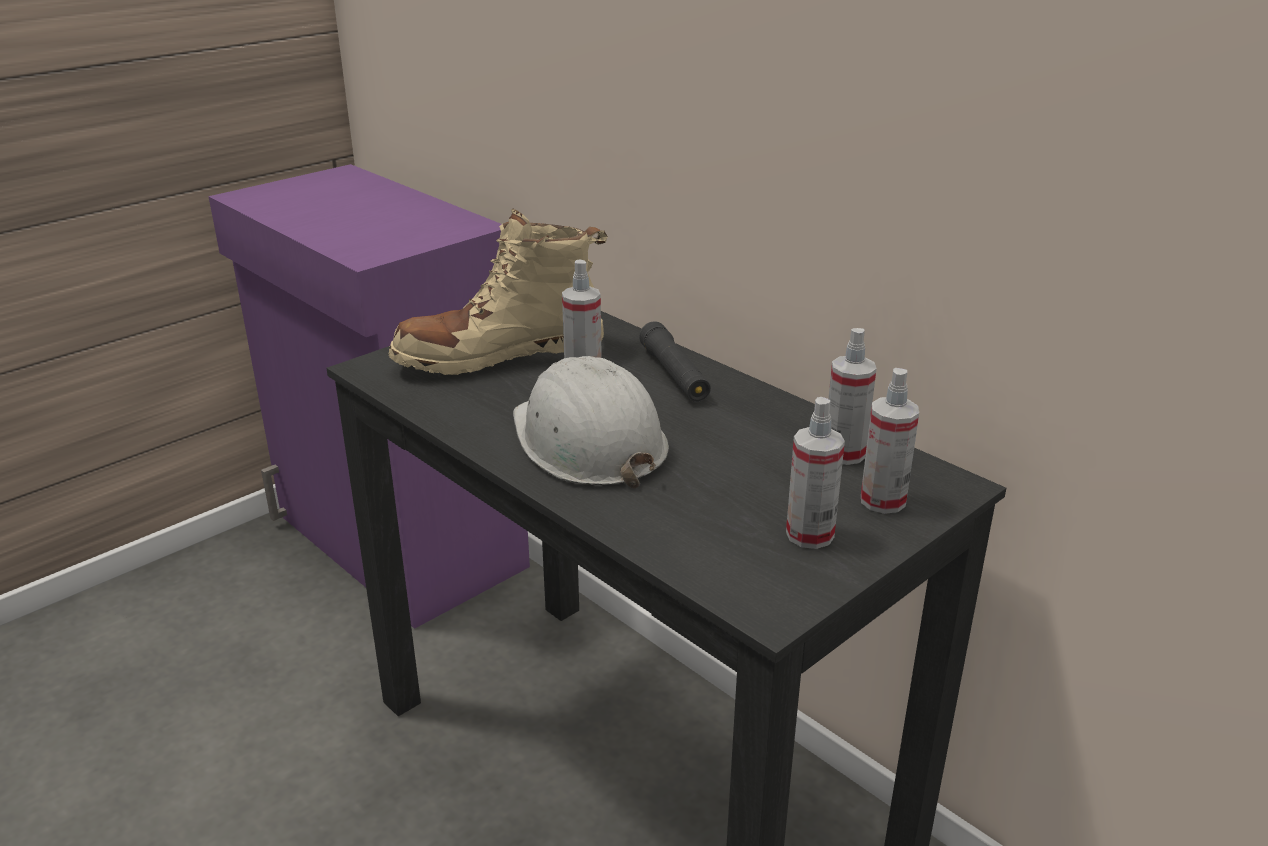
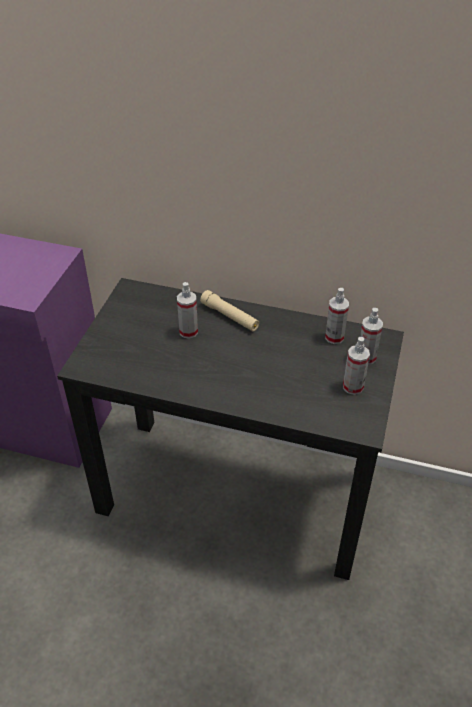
camera: 30 degrees left, 15 degrees up
(500, 354) = (138, 333): beige boot -> none
(587, 442) = (227, 373): white hard hat -> none
(674, 374) = (230, 316): black flashlight -> beige flashlight

